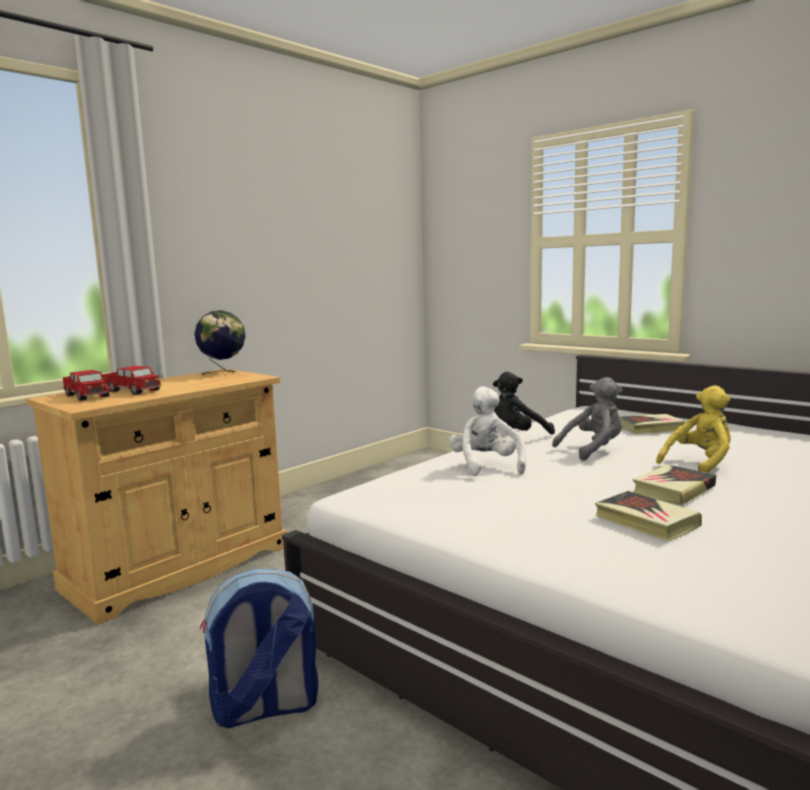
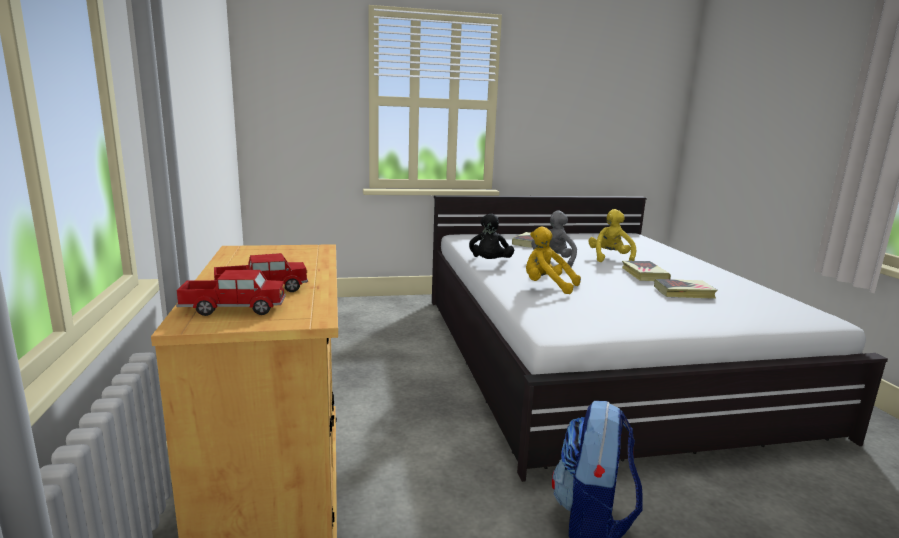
camera: 55 degrees left, 5 degrees up
(223, 372) = (250, 250): globe -> none
(486, 466) = (547, 286): white plush toy -> yellow plush toy

